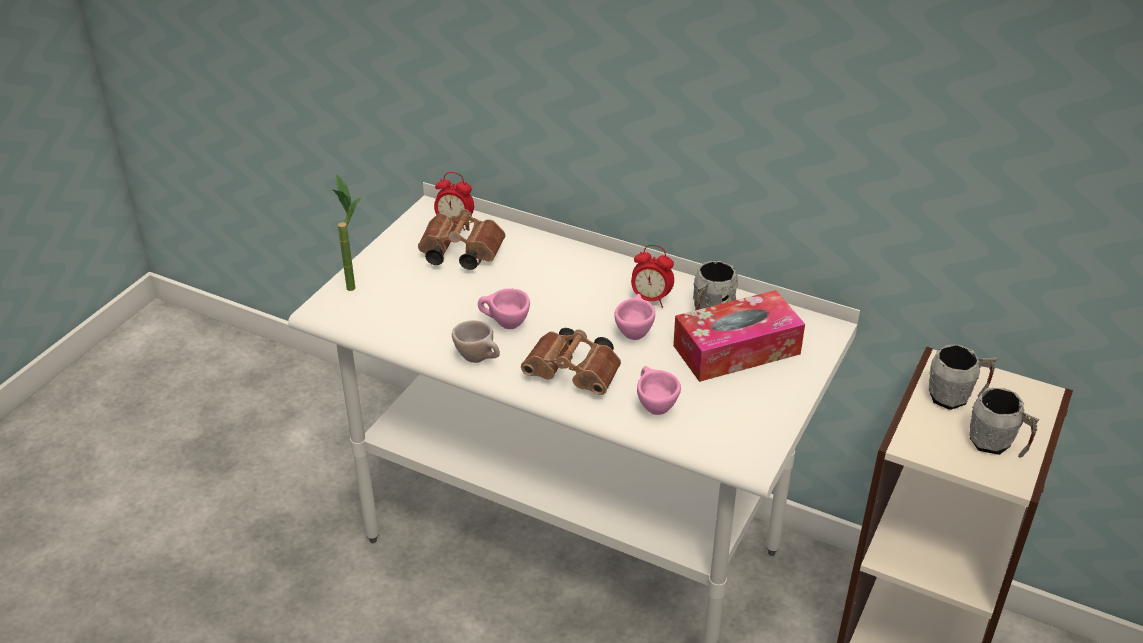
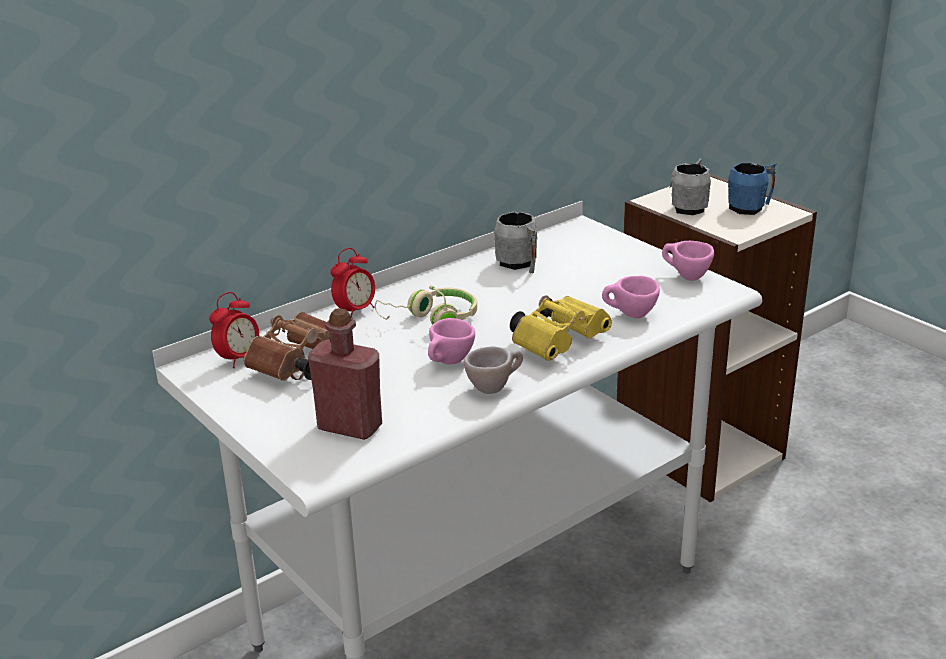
camera: 65 degrees left, 10 degrees down
(352, 282) = (281, 443): potted plant -> none
(387, 305) = (350, 427): none -> red bottle
(571, 294) = (432, 320): none -> beige headphones
(575, 375) = (559, 342): brown binoculars -> yellow binoculars
(634, 331) = (517, 302): pink cup -> pink cup (685, 277)
(650, 299) = (475, 285): alarm clock -> alarm clock (355, 311)
(736, 349) = (579, 265): tissue box -> none
(997, 445) = (751, 208): grey mug -> blue mug

